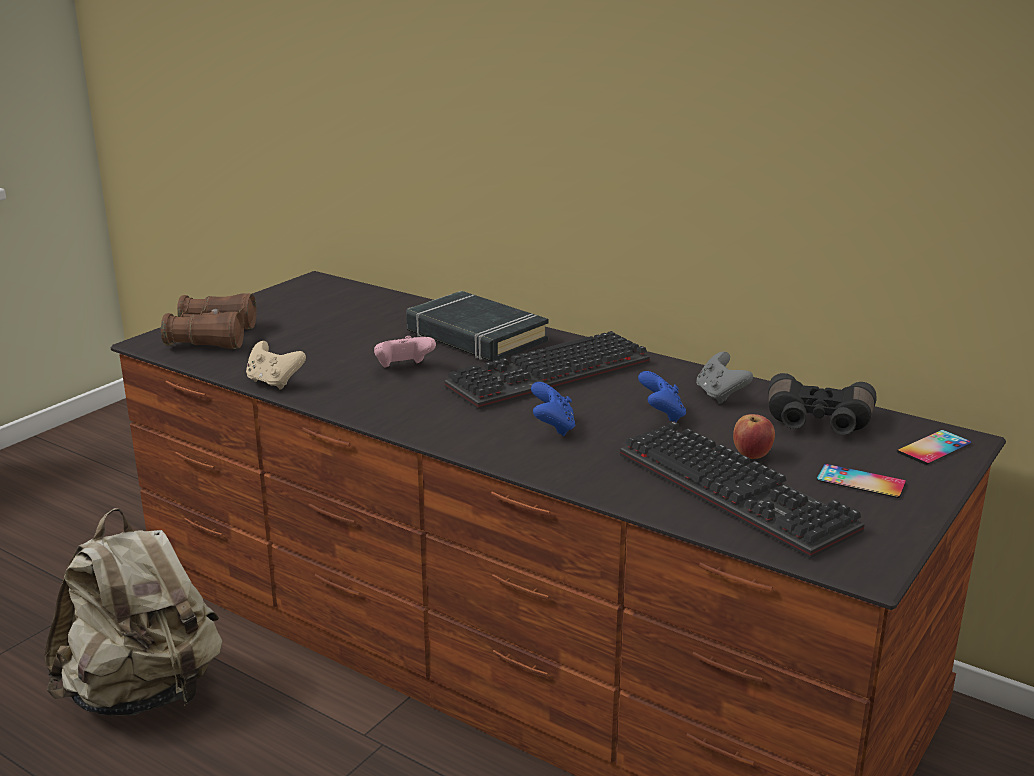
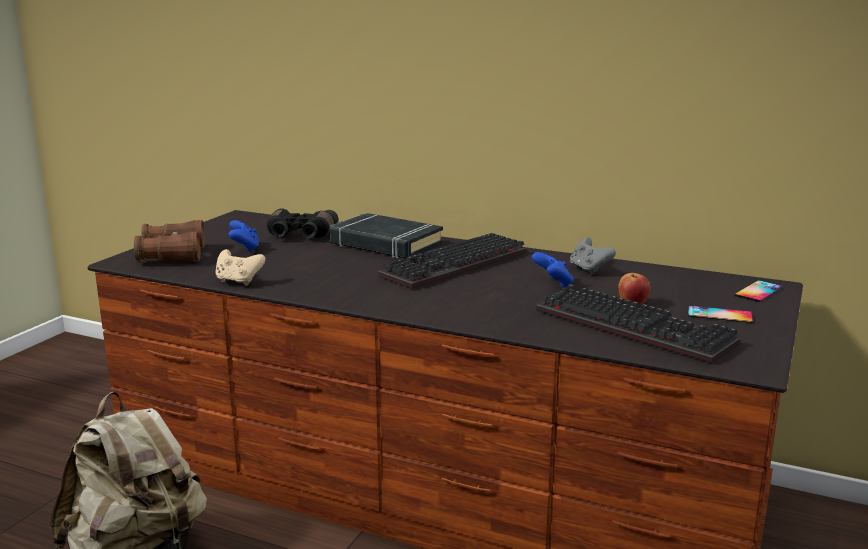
camera: 10 degrees left, 5 degrees down
(403, 368) = (339, 267): pink game controller -> none
(552, 427) = (475, 297): blue game controller -> blue game controller (245, 248)
(817, 422) = (668, 281): black binoculars -> black binoculars (300, 235)

